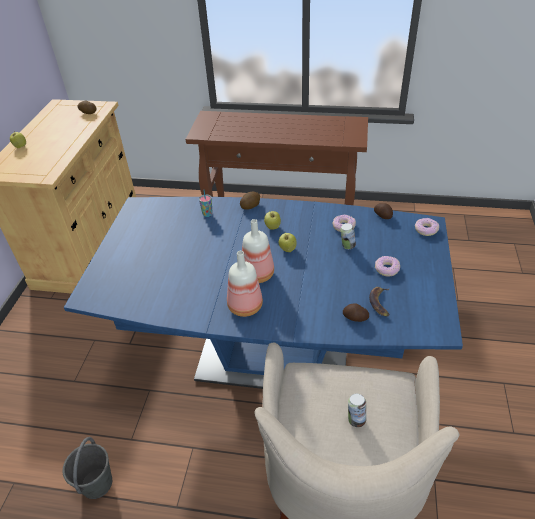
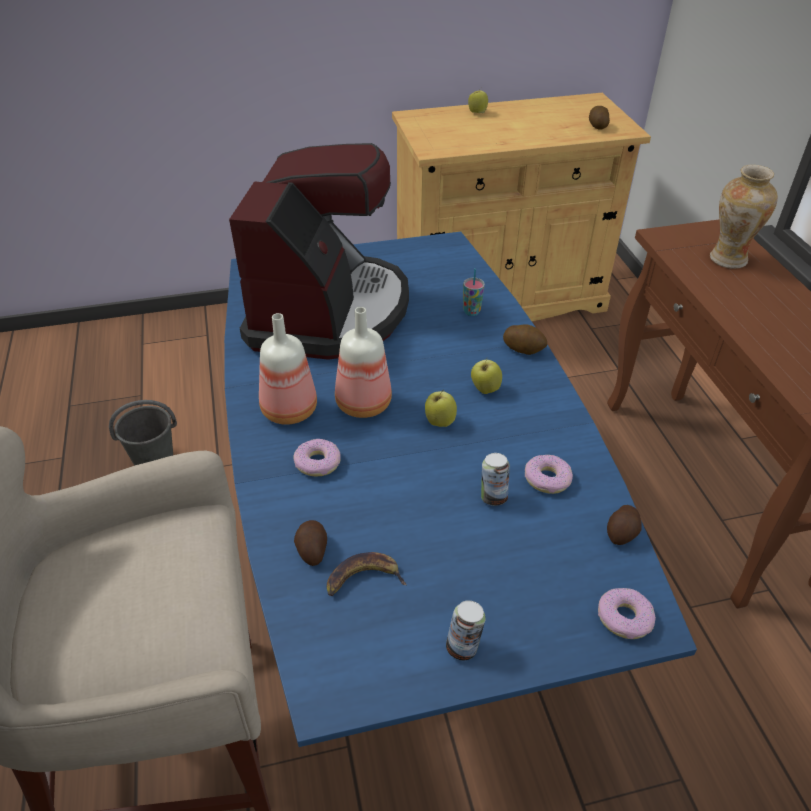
camera: 65 degrees right, 0 degrees up
(164, 270) = (328, 311): none -> coffee machine
(231, 123) = (727, 259): none -> vase
(355, 419) = (119, 612): can -> can (463, 647)
(386, 269) = (460, 571): donut -> donut (317, 462)

